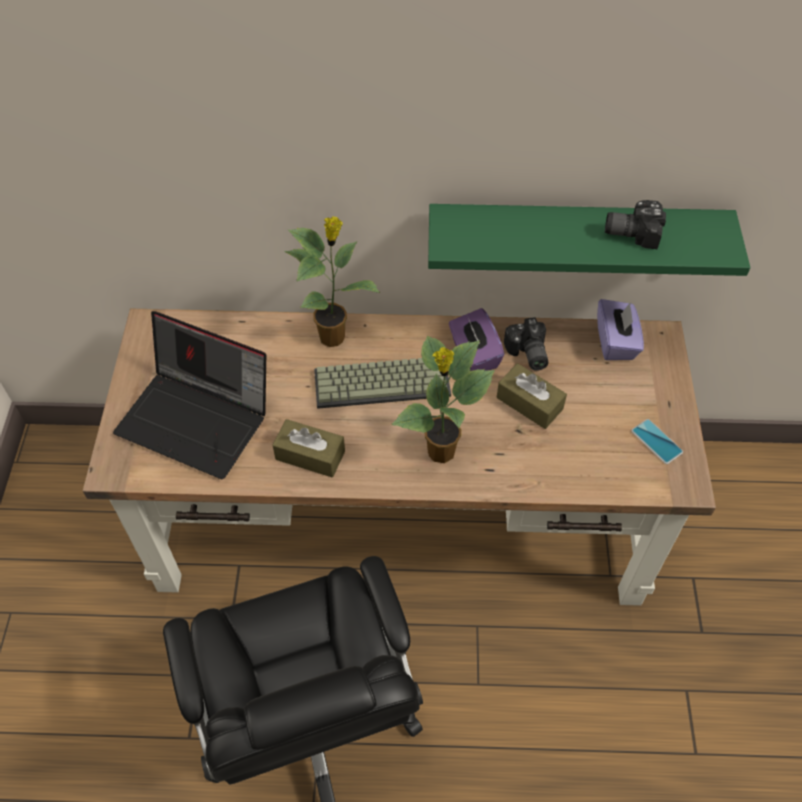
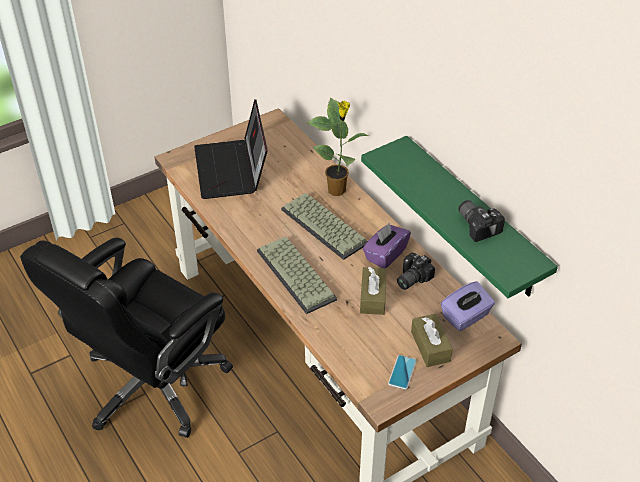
camera: 55 degrees right, 10 degrees down
(310, 455) = (247, 223): brown tissue box -> brown tissue box (430, 346)
(440, 453) = (298, 275): potted plant -> keyboard

